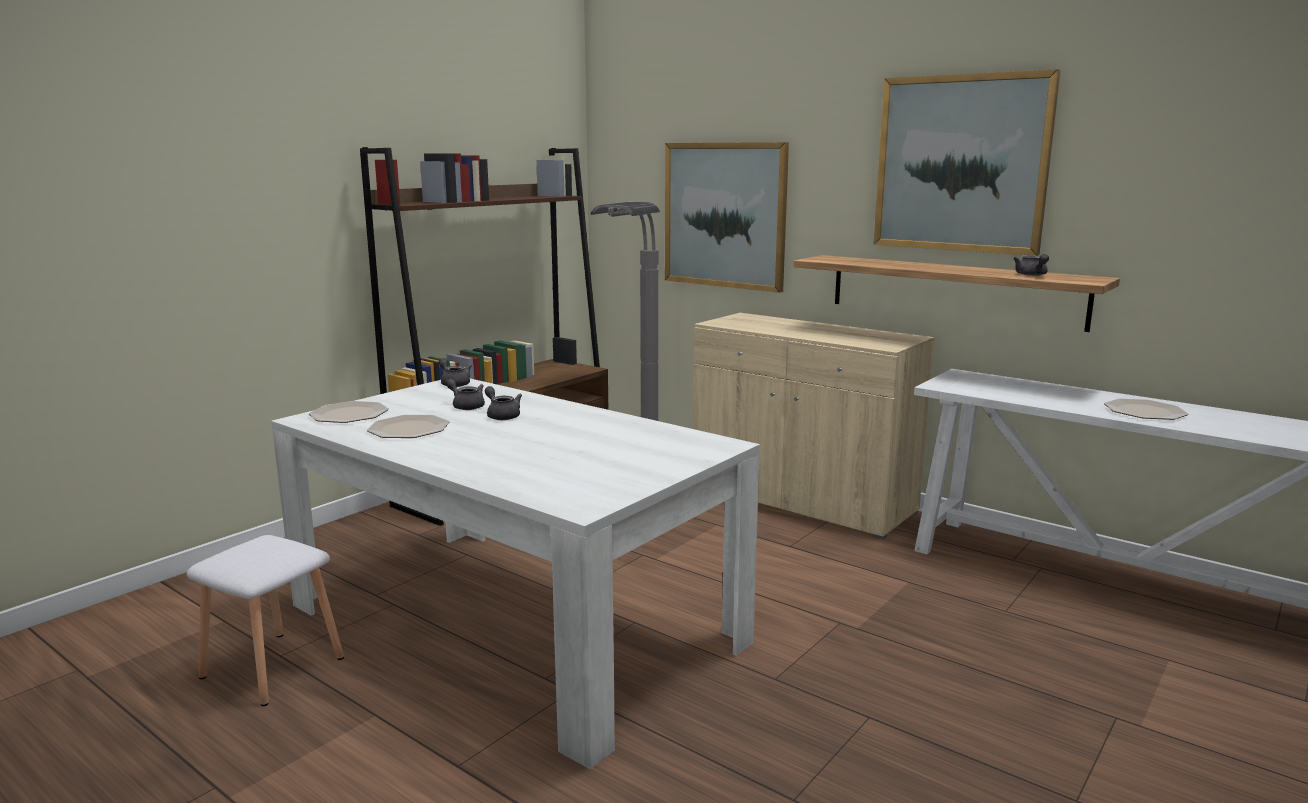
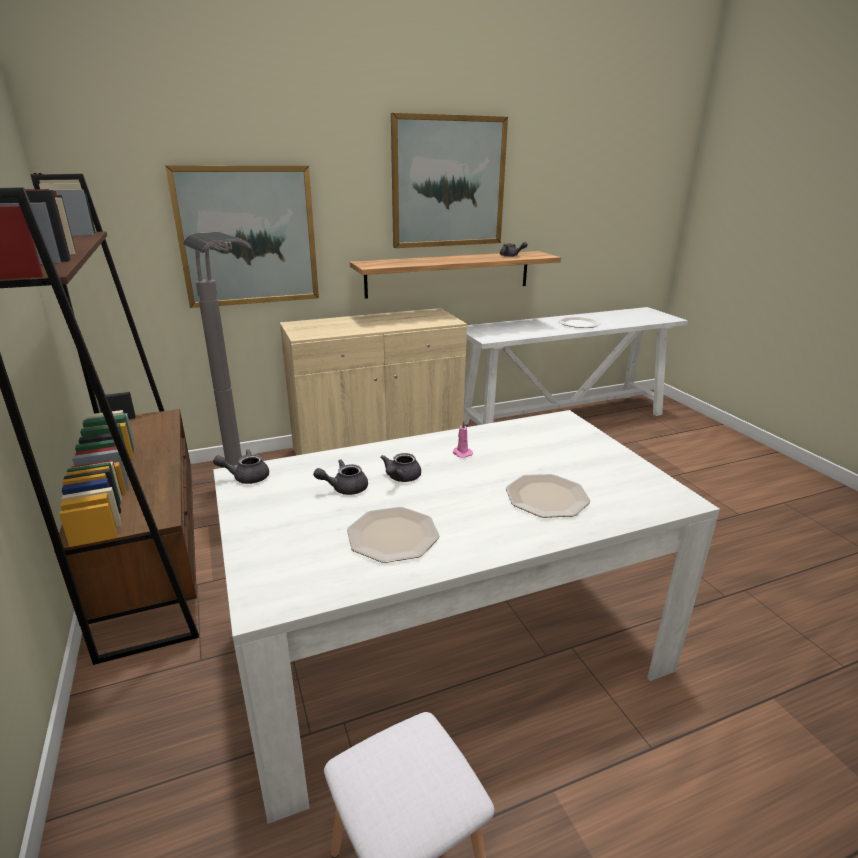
camera: 60 degrees left, 10 degrees up
(350, 414) = (286, 564): plate -> plate (547, 497)
(502, 415) = (401, 478): grey teapot -> grey teapot turned 60 degrees counterclockwise
(576, 423) = (461, 453): none -> pink candle

